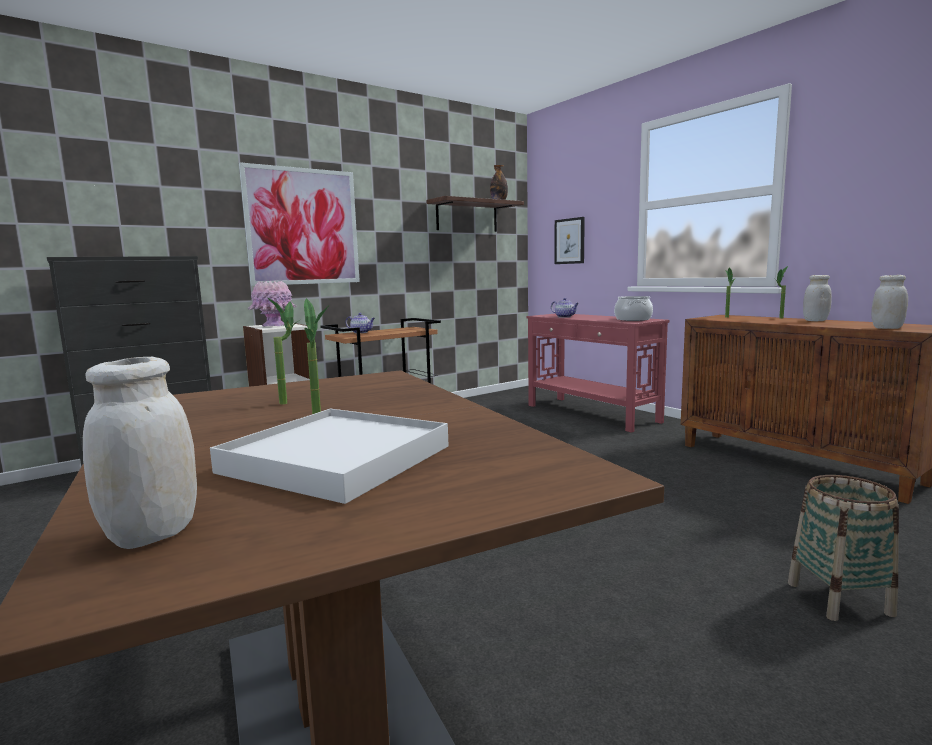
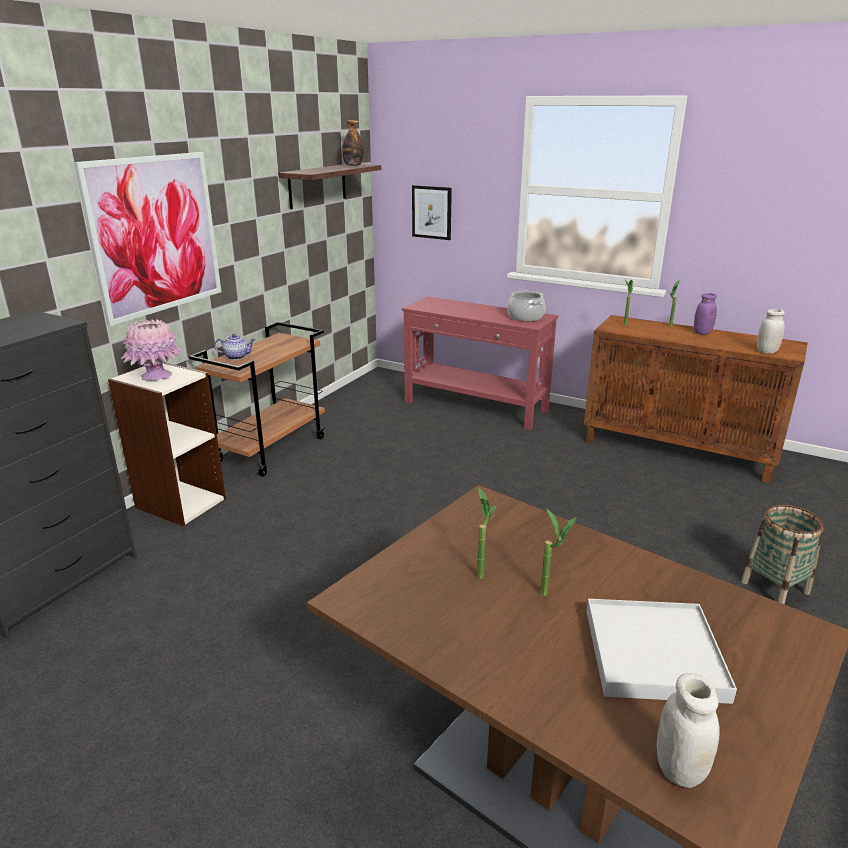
camera: 25 degrees left, 15 degrees up
(565, 317) = (448, 310): teapot -> none
(815, 320) = (702, 332): white jar -> purple jar

